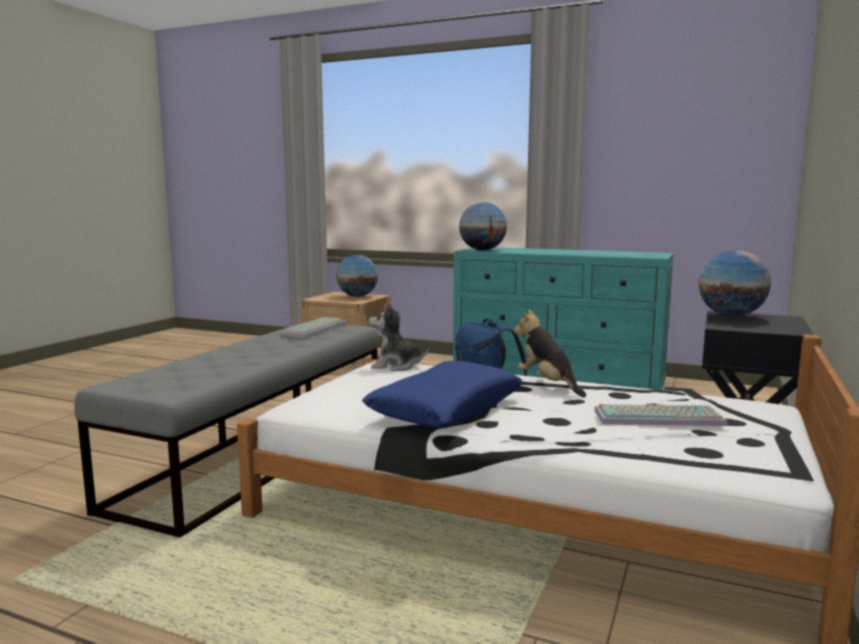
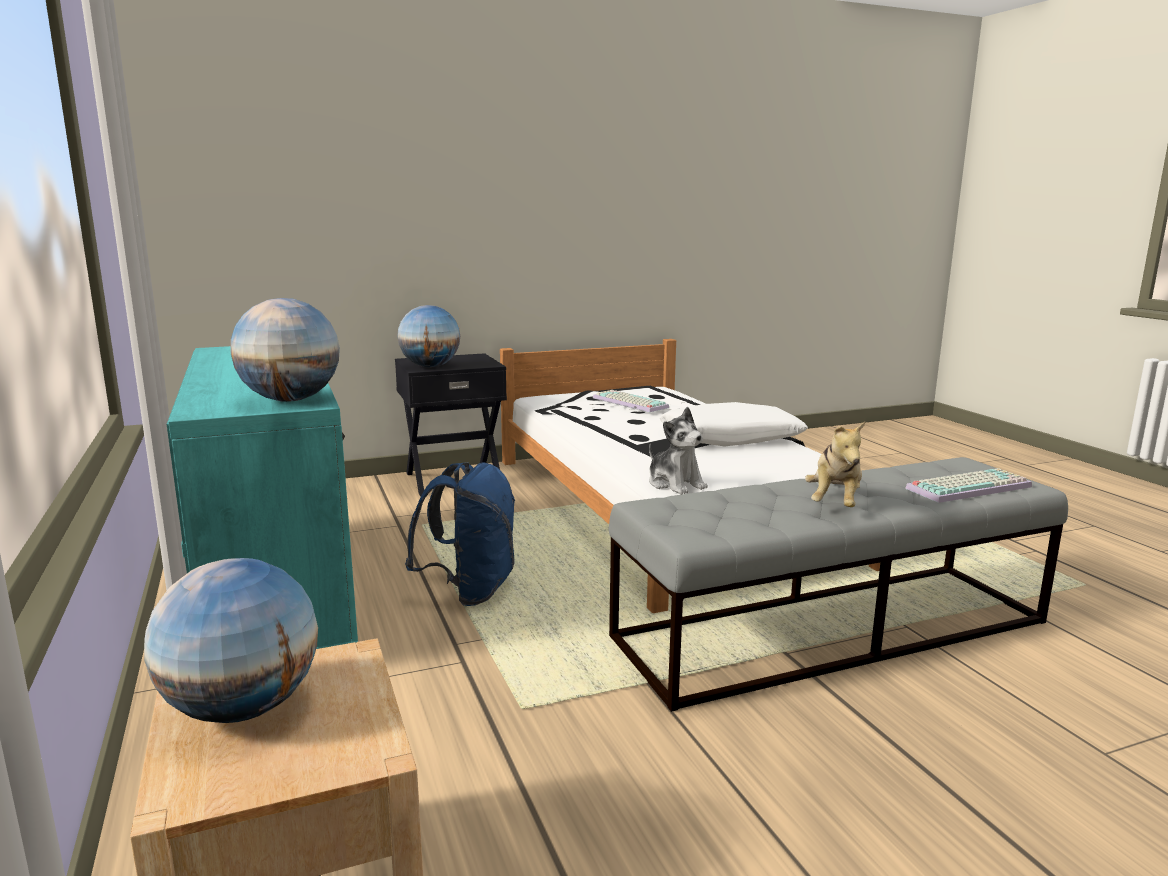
camera: 135 degrees left, 5 degrees up
(315, 329) = (710, 516): keyboard -> keyboard (968, 487)
(446, 410) = (731, 438): blue pillow -> white pillow
(548, 384) = (611, 433): plush toy -> plush toy (835, 503)

